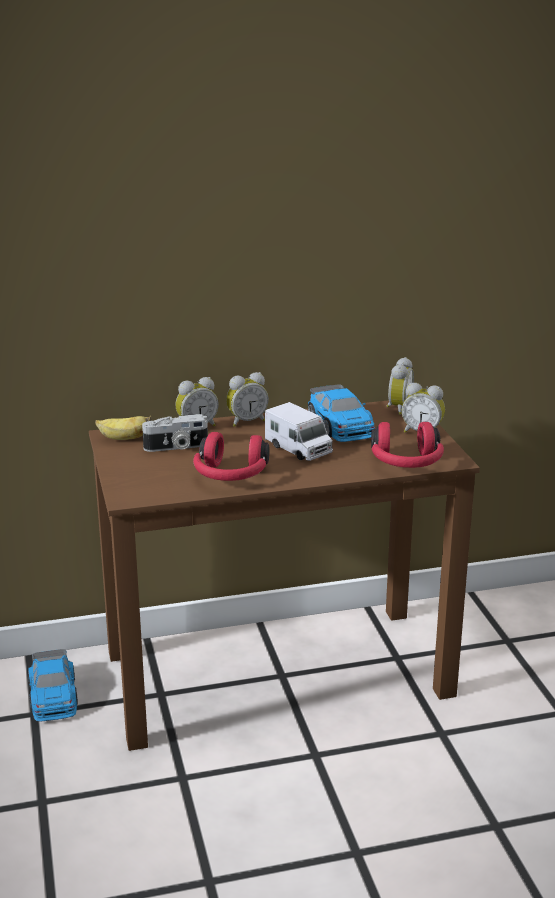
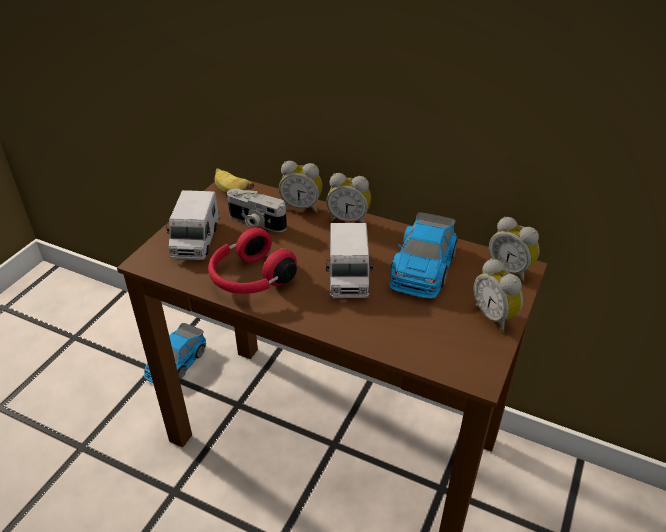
camera: 40 degrees right, 15 degrees up
(145, 473) = (195, 240): none -> toy truck
(397, 408) = (510, 269): alarm clock -> alarm clock turned 75 degrees clockwise
(406, 463) = (423, 351): red headphones -> none

